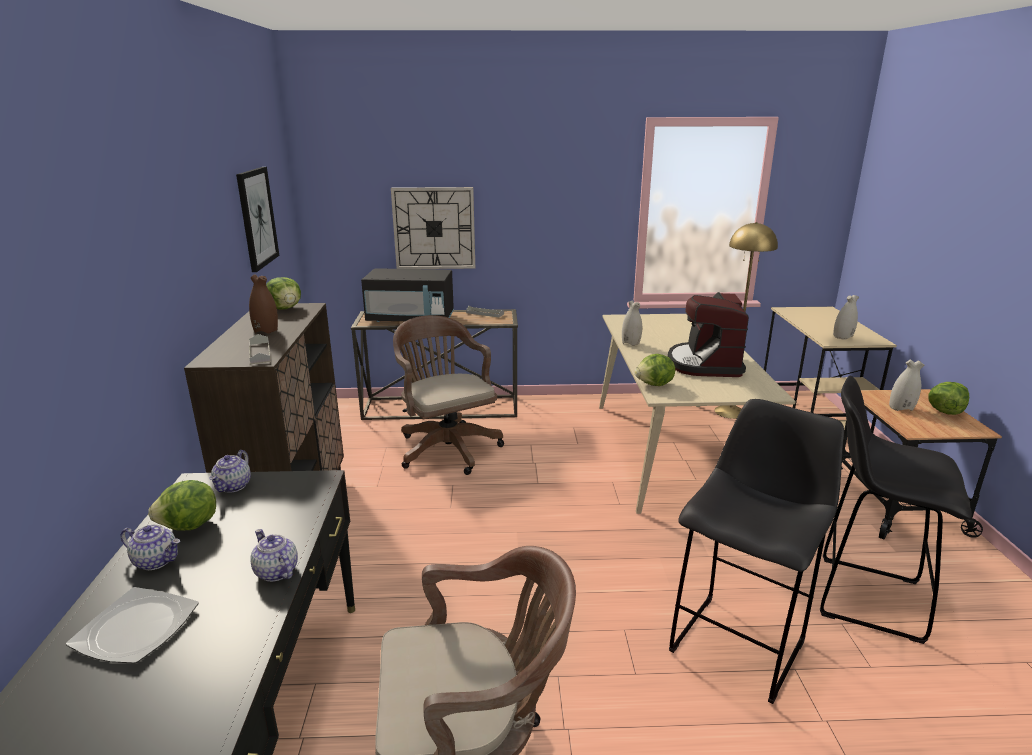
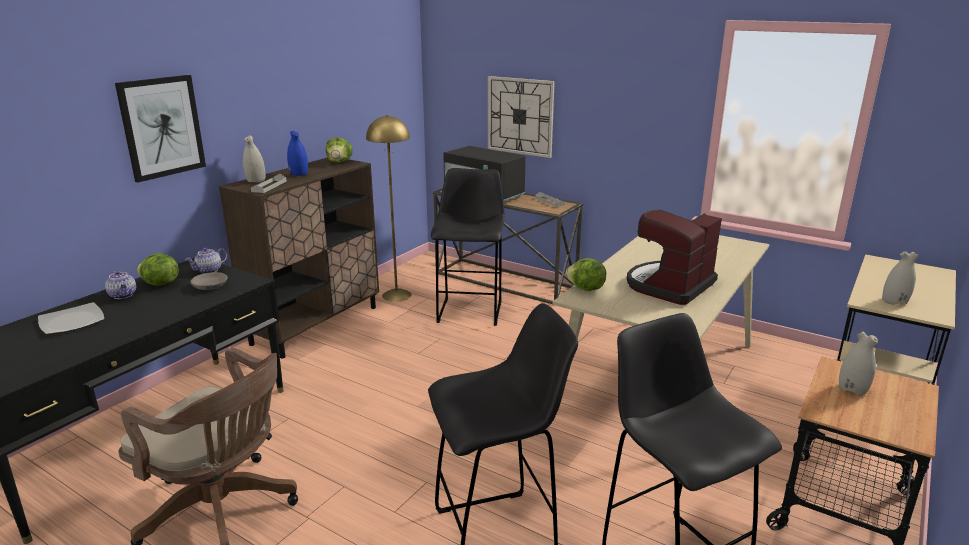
camera: 35 degrees right, 0 degrees up
(257, 218) = (353, 91): picture -> picture (162, 127)
(266, 331) = (299, 174): brown vase -> blue vase
(272, 504) = (210, 286): none -> grey bowl
(275, 572) = (157, 320): teapot -> none
(446, 447) = (470, 310): brown office chair -> black stool
(631, 343) = (631, 252): white vase -> white vase (255, 181)
(730, 411) = (778, 361): yellow floor lamp -> yellow floor lamp (397, 295)
(944, 411) = (906, 410): lettuce -> none

